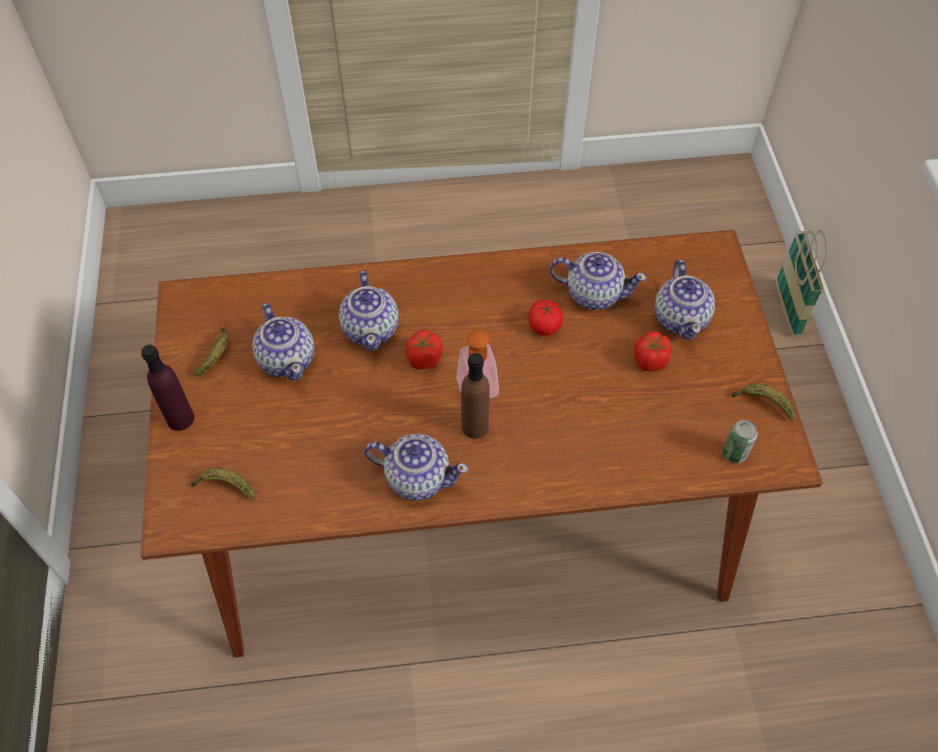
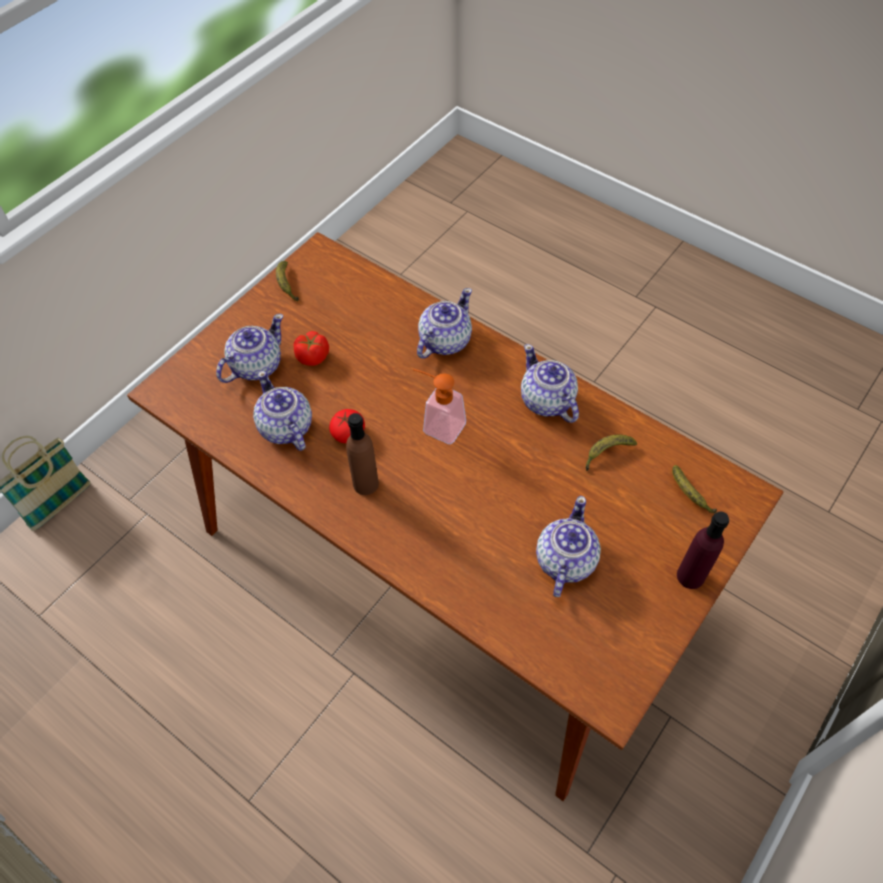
camera: 135 degrees left, 0 degrees up
(217, 355) = (621, 612): banana -> banana (606, 453)
(371, 328) = (475, 534): teapot -> teapot (444, 341)
(424, 358) = (460, 477): tomato -> none
(475, 426) = (475, 403): brown bottle -> brown bottle (365, 484)
(734, 453) = (341, 275): can -> none

